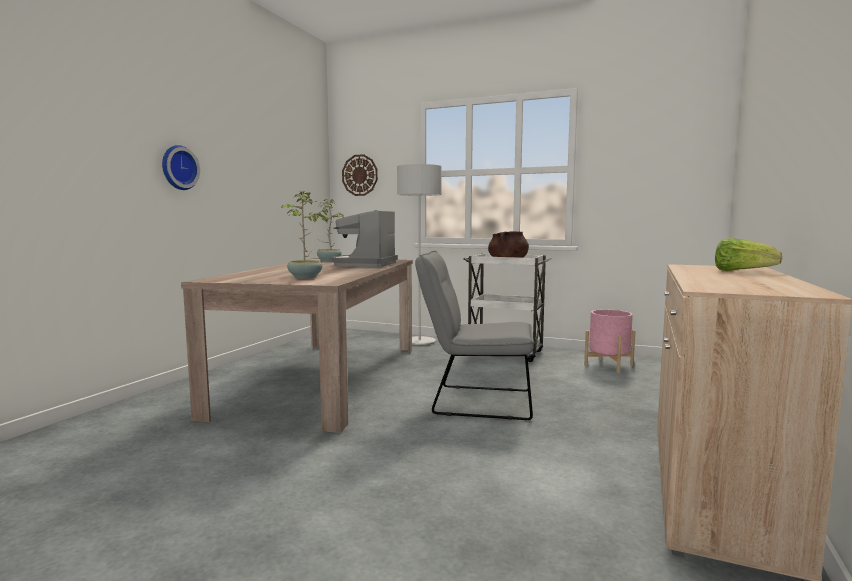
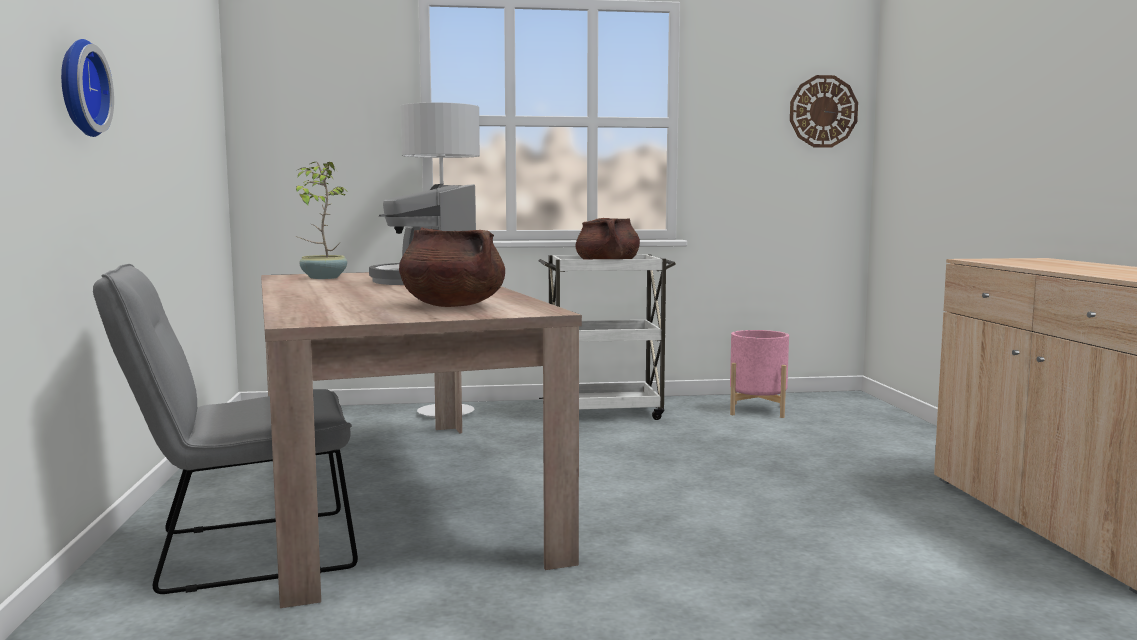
camera: 30 degrees left, 0 degrees up
(305, 277) = (452, 306): potted plant -> brown cooking pot
(360, 175) = (296, 116): wall clock -> wall clock (823, 111)
(474, 401) = (681, 484): grey chair -> grey chair (239, 553)
(741, 271) = (1066, 263): lettuce -> none

